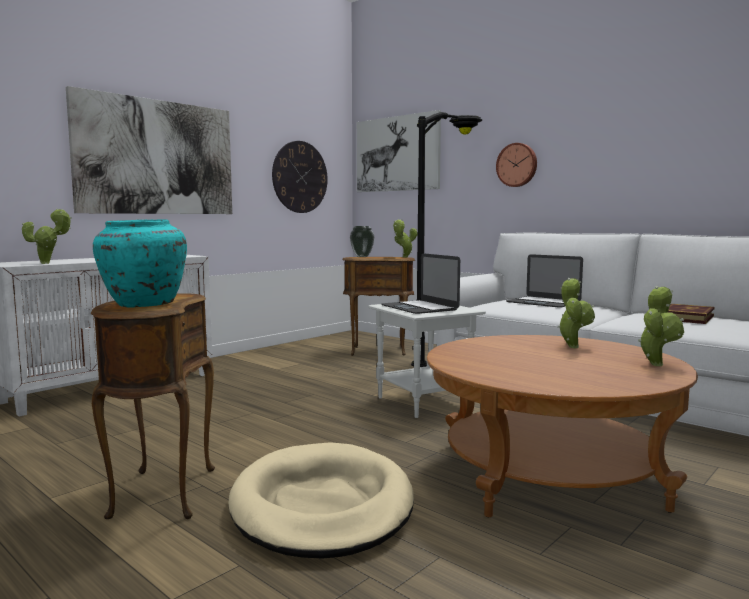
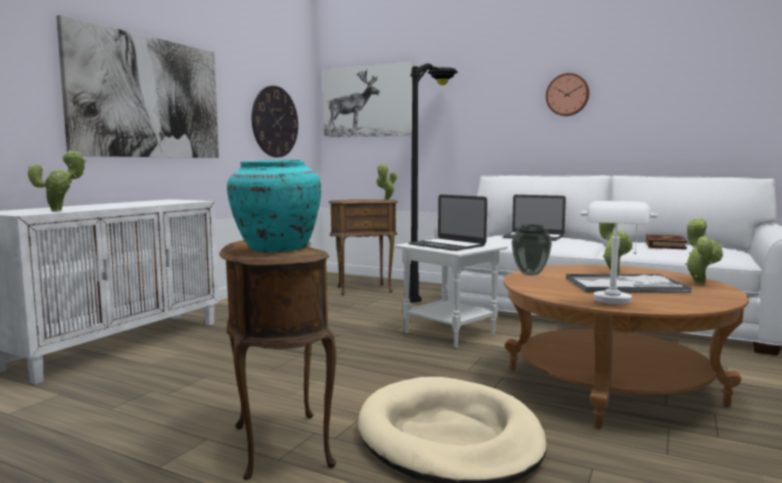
camera: 15 degrees left, 0 degrees up
(362, 257) = (346, 199): vase -> vase (531, 274)
(511, 379) = (614, 303): none -> white table lamp
(517, 165) = (490, 114): wall clock -> wall clock (567, 95)
(560, 361) = (626, 285): none -> tray

